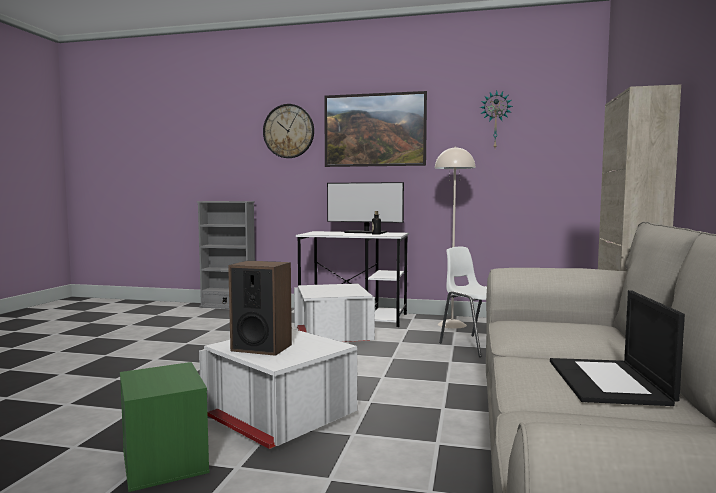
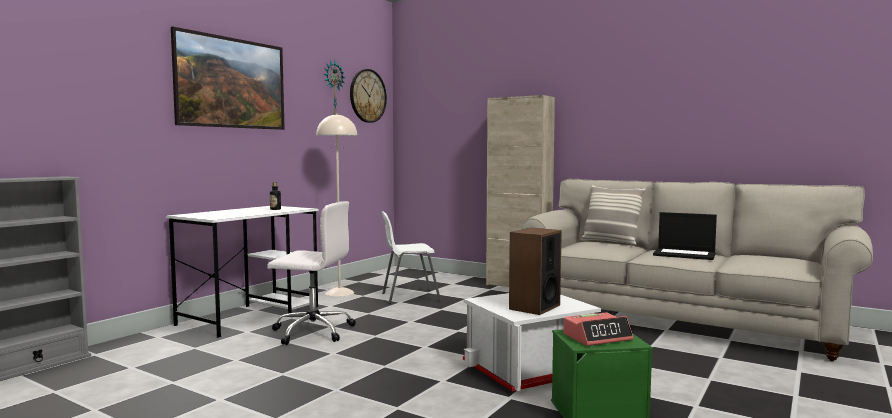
camera: 70 degrees left, 0 degrees up
(162, 378) = (597, 337): none -> alarm clock
(288, 131) = (118, 68): wall clock -> wall clock (367, 96)
(331, 336) = (312, 331): white storage box -> white office chair
(365, 232) = (244, 209): monitor -> none
(615, 335) = (610, 242): none -> pillow

